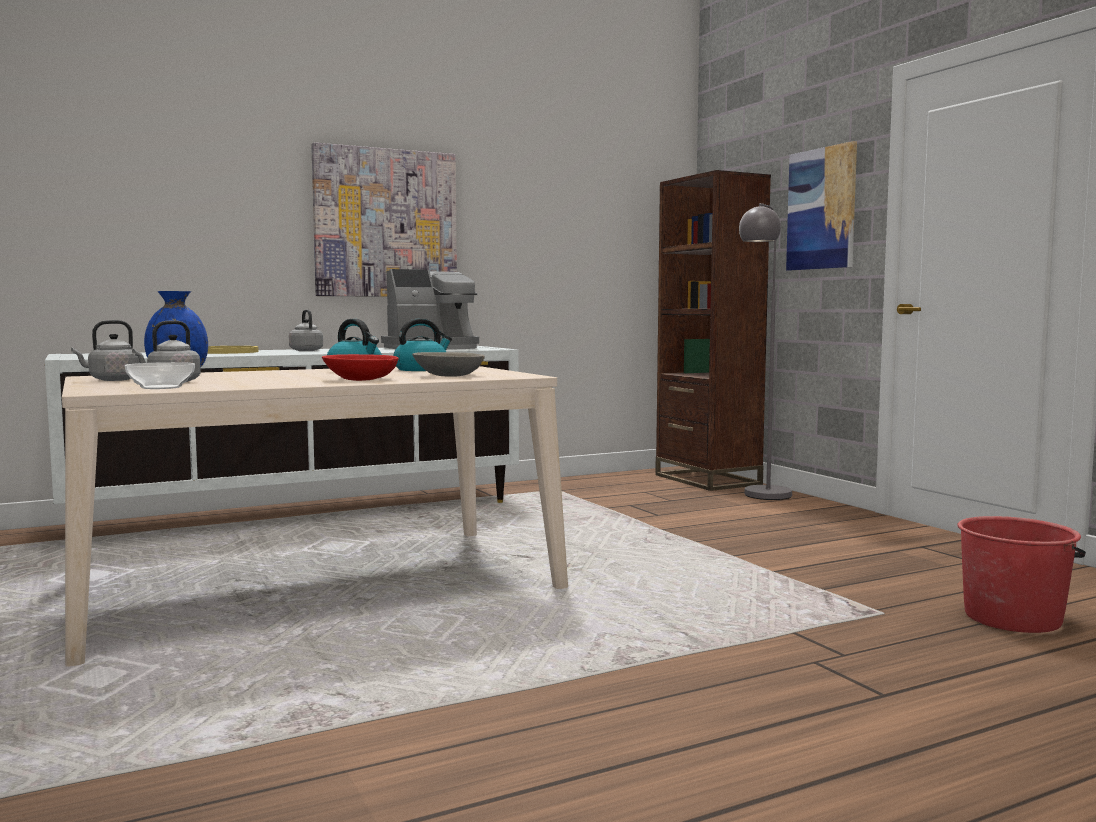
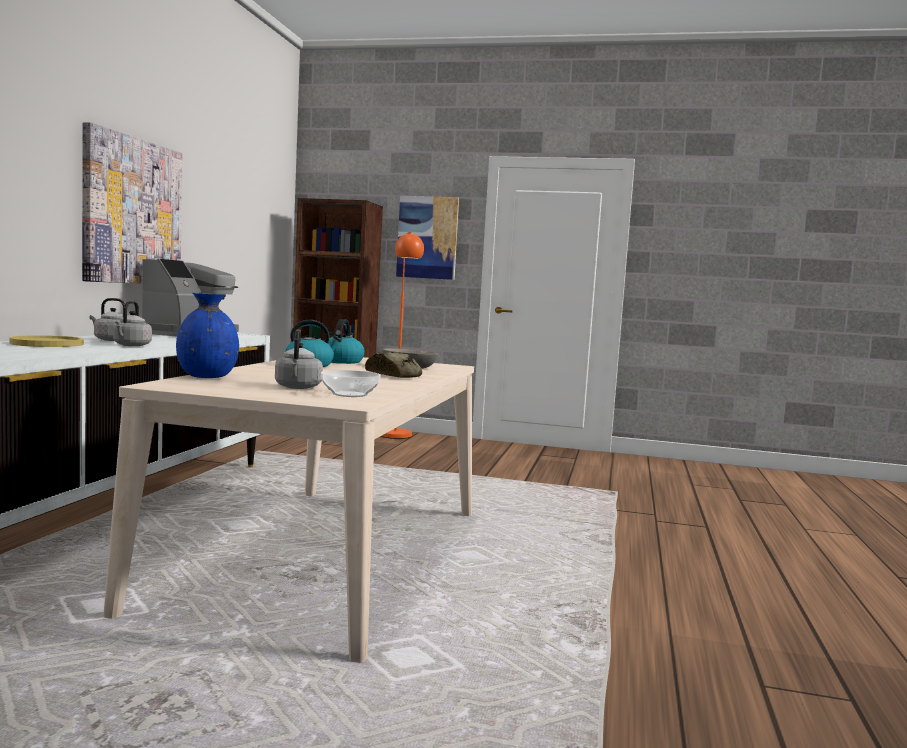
camera: 50 degrees left, 0 degrees up
(112, 380) = (223, 388): grey kettle -> grey kettle (131, 345)
(361, 379) = (394, 375): red bowl -> bread
(762, 498) = (397, 437): grey floor lamp -> orange floor lamp
(1013, 618) = (653, 482): red bucket -> none

